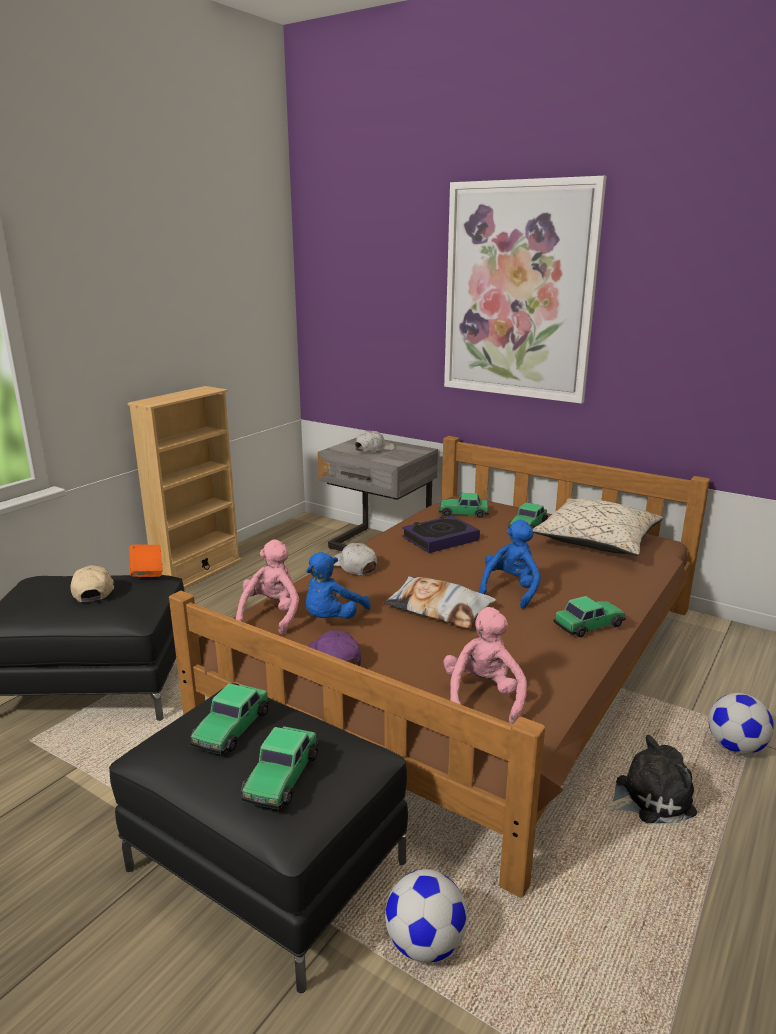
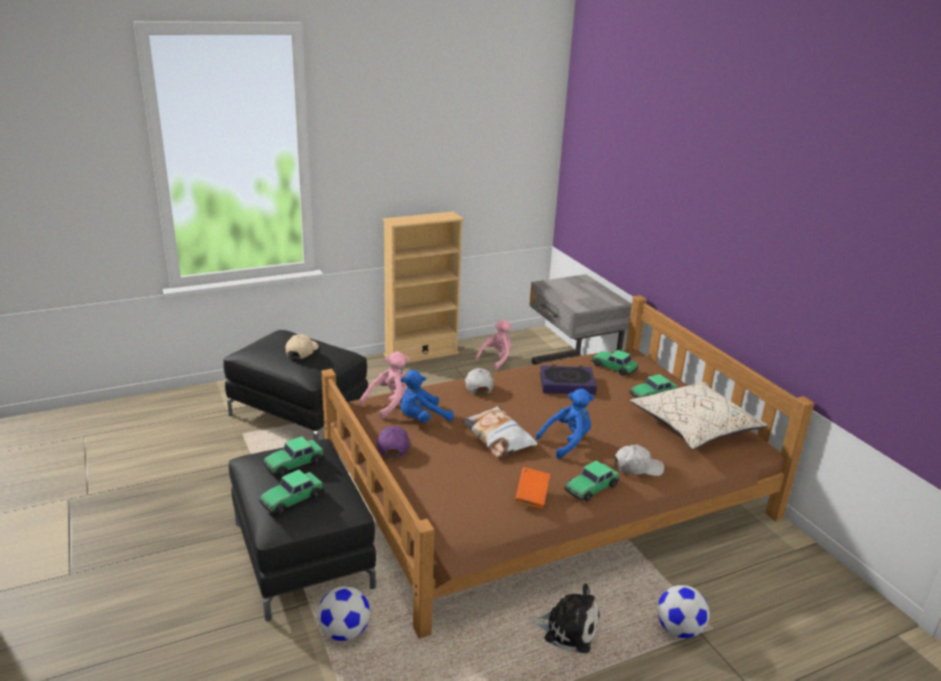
camera: 30 degrees right, 5 degrees up
(147, 570) = (344, 347): orange book -> orange book (532, 496)
(374, 449) = (577, 291): white cap -> white cap (637, 467)
(483, 698) = (455, 505): pink plush toy -> pink plush toy (496, 359)
(518, 292) = (703, 184): picture -> none
(589, 624) = (591, 487): toy car -> toy car turned 135 degrees clockwise

